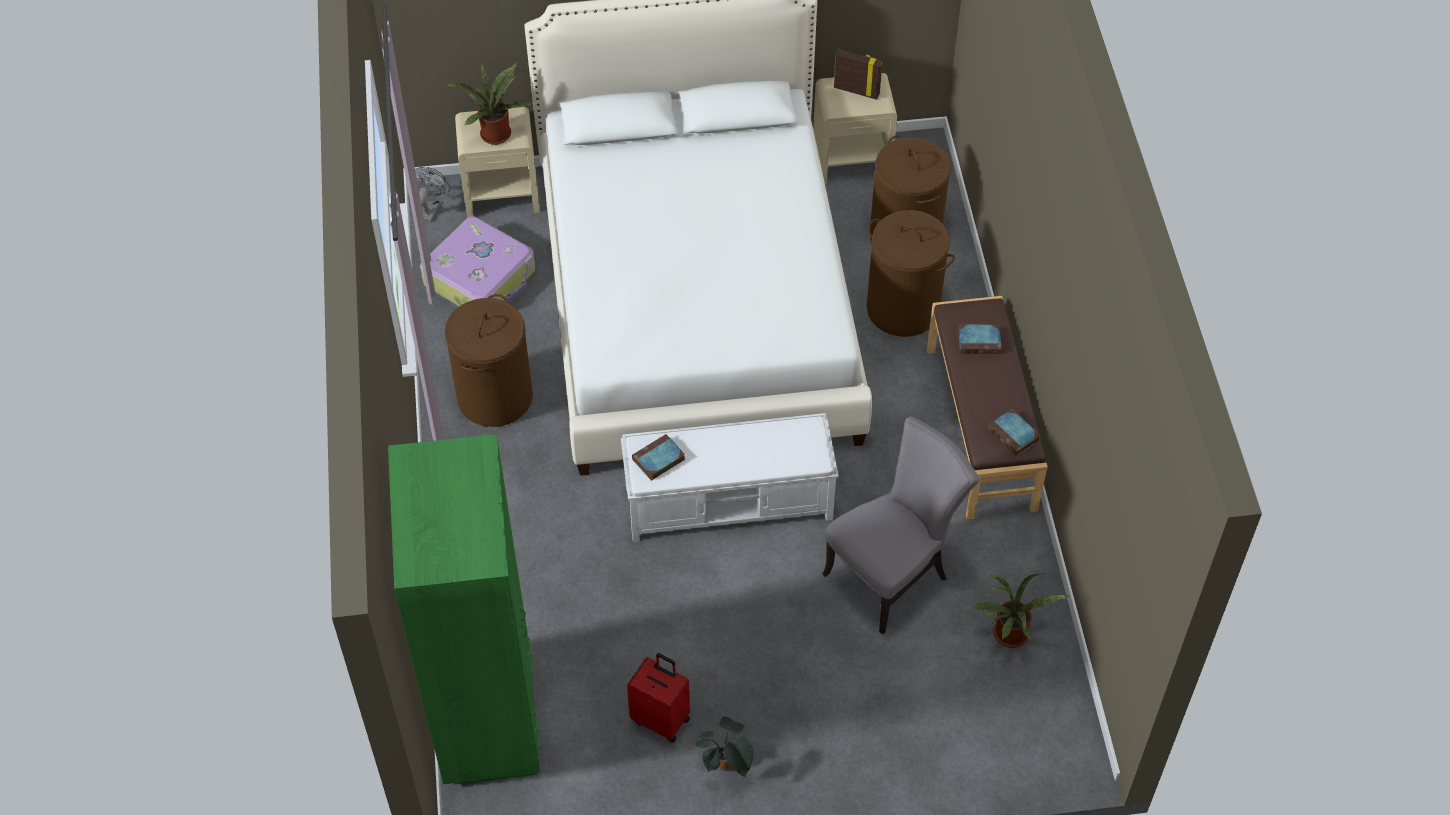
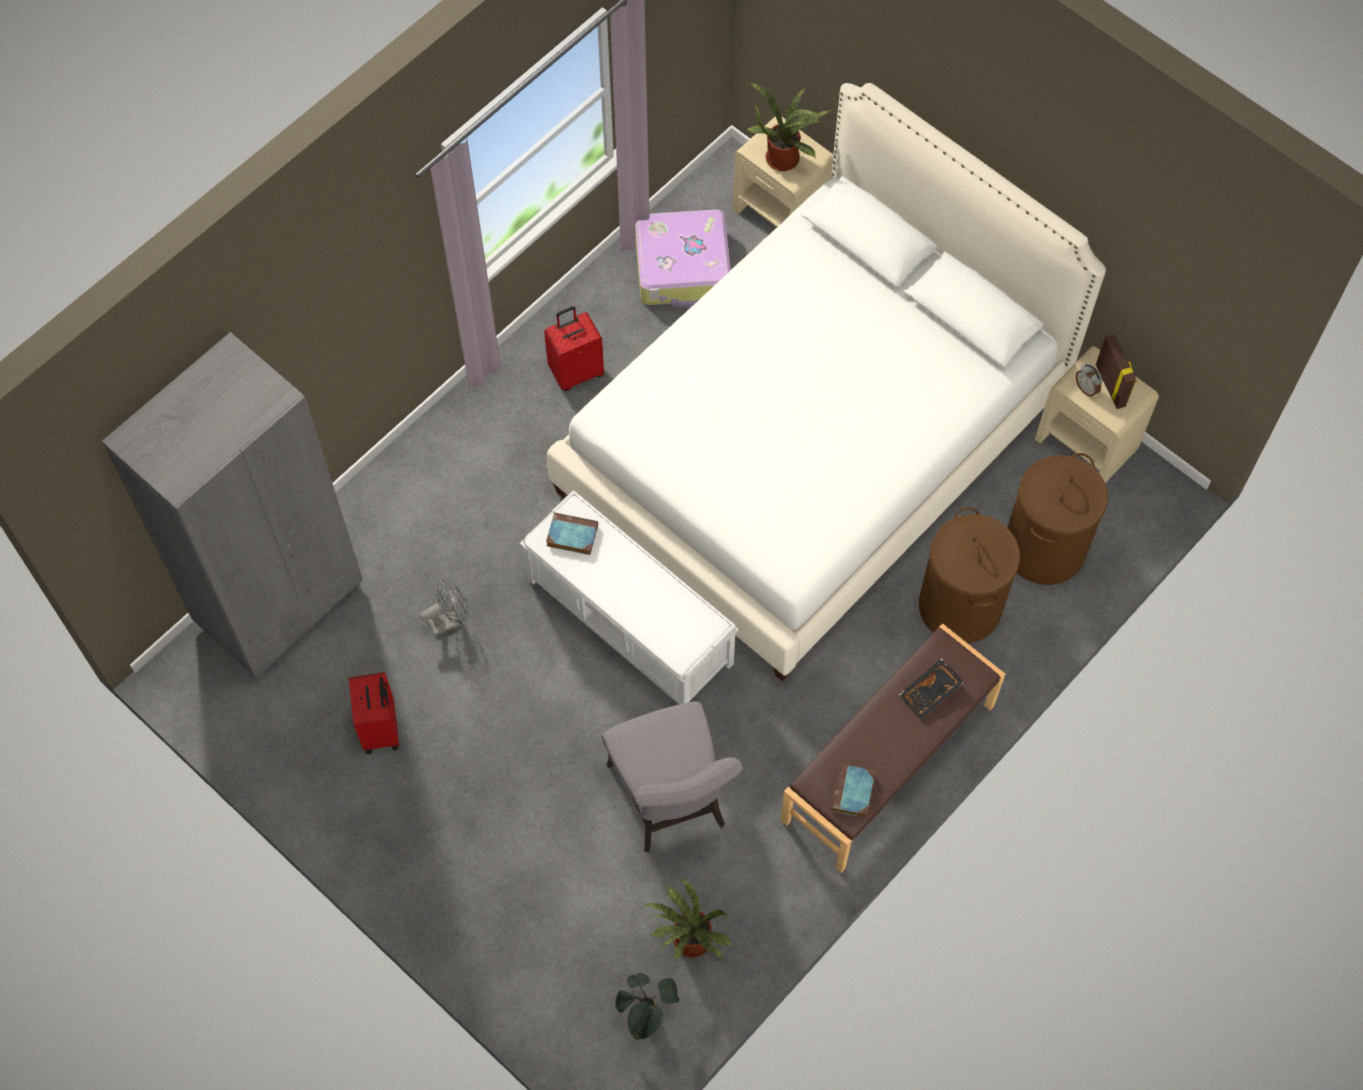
camera: 50 degrees right, 10 degrees up
(430, 208) = (717, 176): grey fan -> grey fan (450, 621)
(489, 716) = (282, 604): green wardrobe -> grey wardrobe
(494, 397) = (576, 372): brown laundry basket -> red suitcase
(725, 765) = (379, 808): potted plant -> potted plant (646, 1013)
(846, 104) = (1086, 388): none -> alarm clock
(892, 574) = (671, 801): grey chair -> grey chair turned 60 degrees clockwise
(980, 341) = (931, 692): book -> black tray

